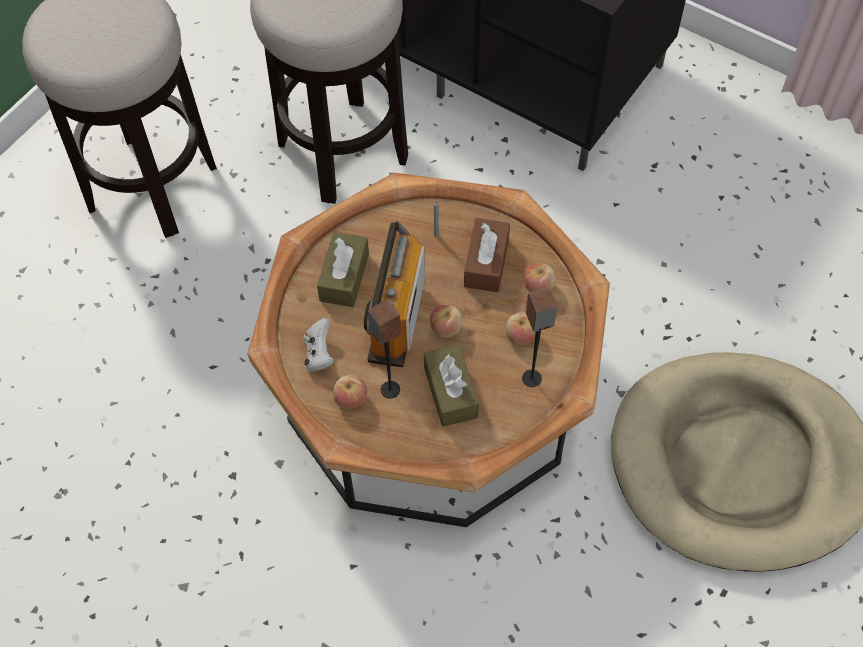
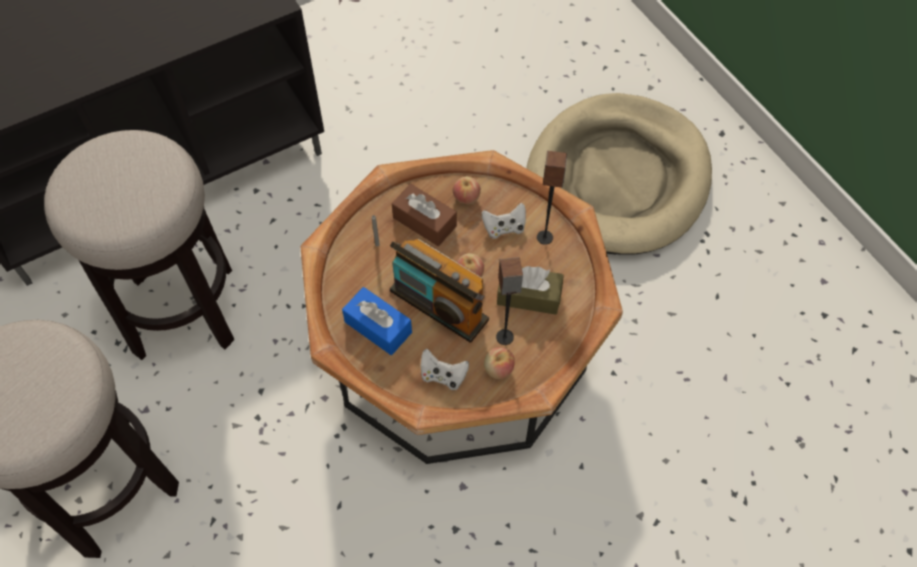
camera: 65 degrees left, 0 degrees up
(344, 277) = (378, 327): brown tissue box -> blue tissue box
(521, 336) = (504, 228): apple -> white game controller

